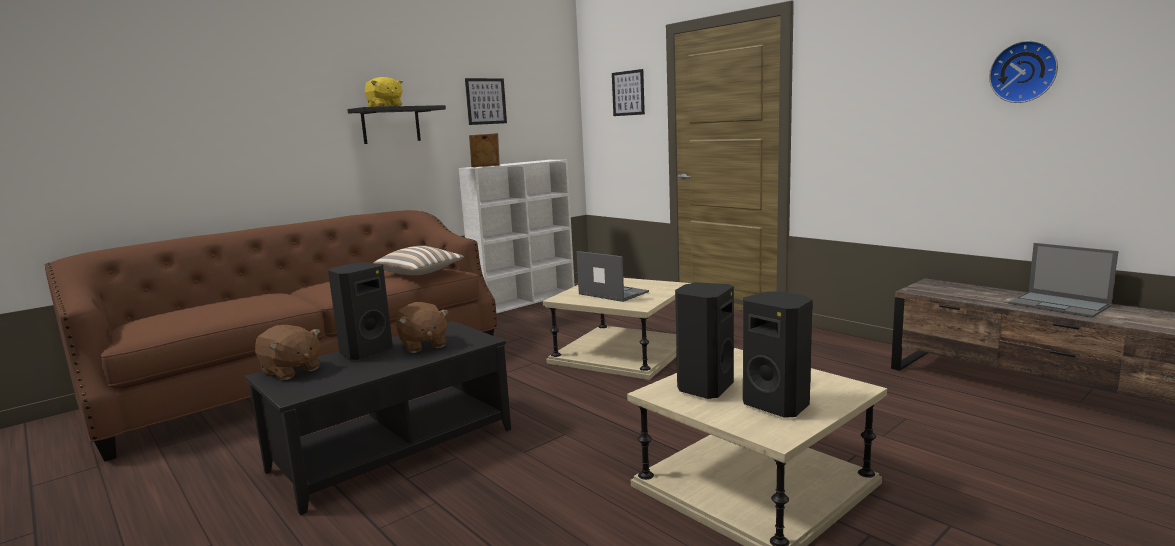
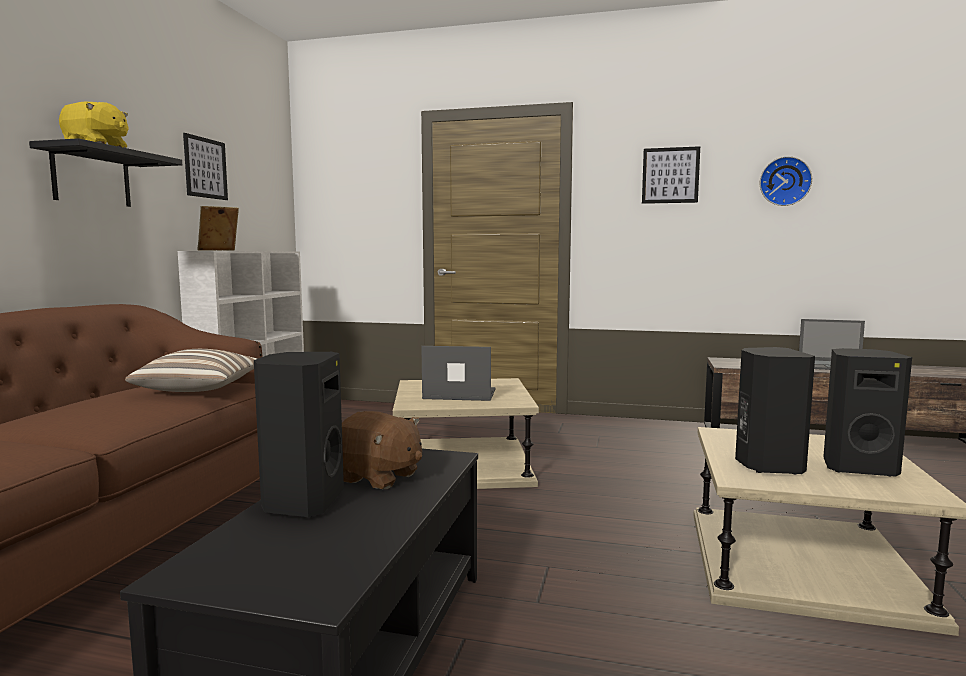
camera: 35 degrees left, 5 degrees down
(291, 371) = (218, 559): brown plush toy -> none
(628, 93) = (367, 181): picture -> picture (670, 175)

